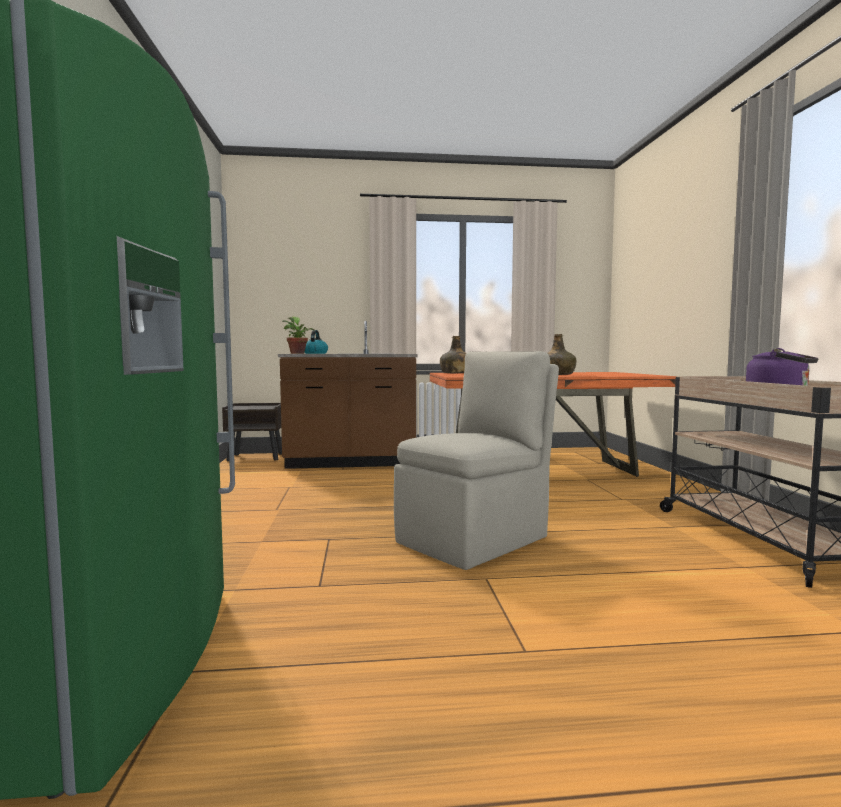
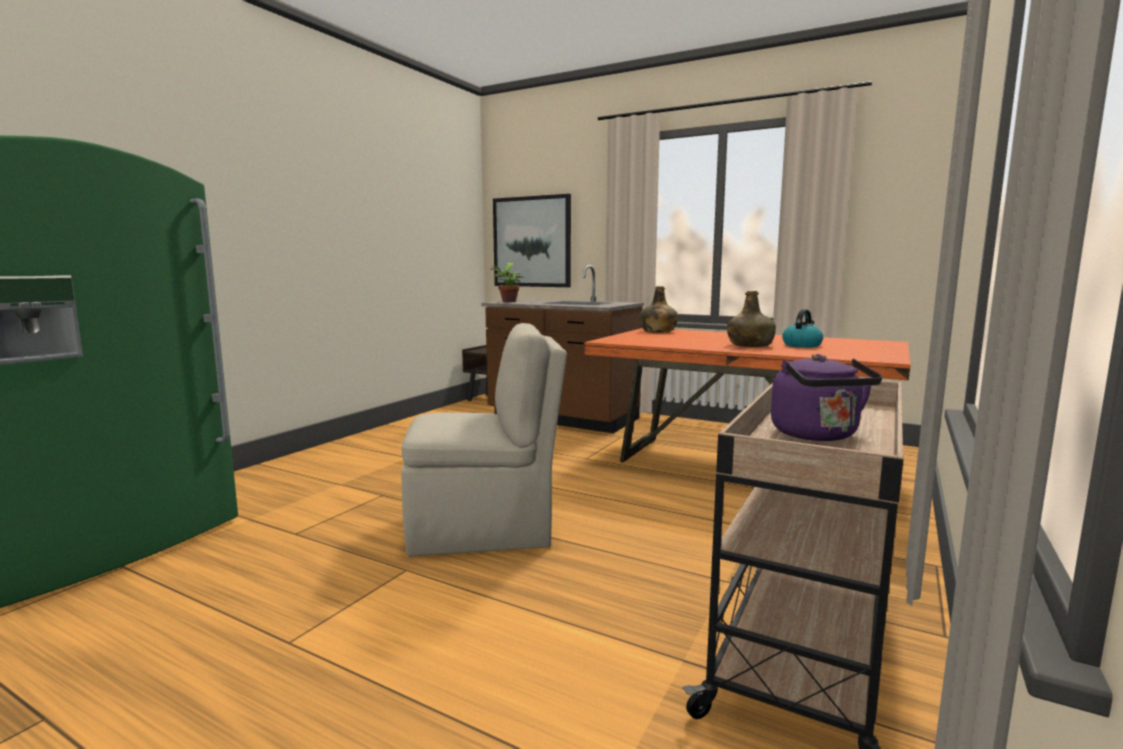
camera: 35 degrees right, 5 degrees up
(286, 300) = (532, 242): none -> picture
(315, 353) = (538, 300): kettle -> kettle (801, 345)

